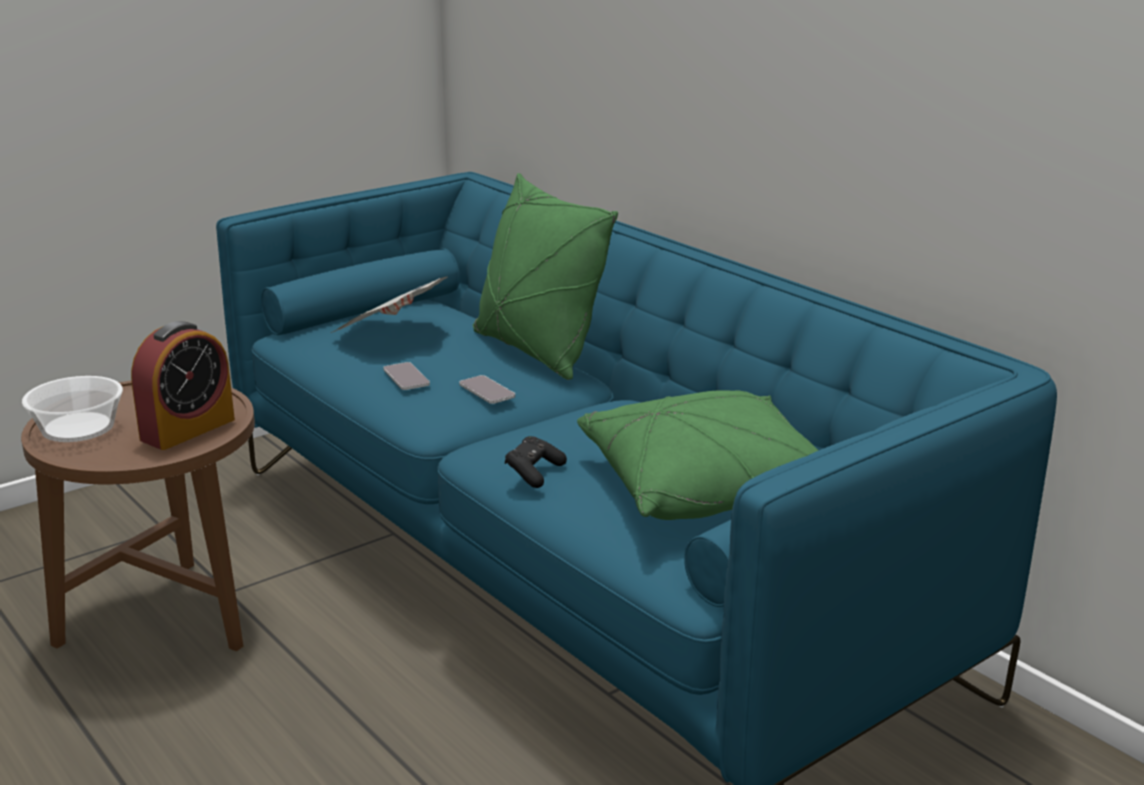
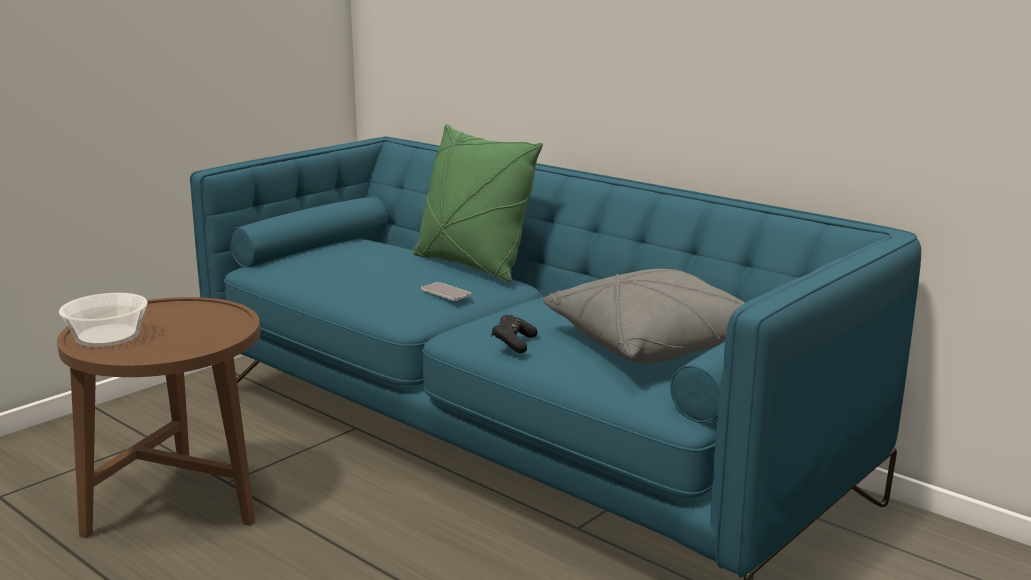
camera: 10 degrees left, 5 degrees down
(188, 429) = (207, 331): alarm clock -> none
(390, 335) = (346, 261): newspaper -> none
(406, 377) = (374, 287): phone -> none
(707, 488) = (657, 344): green pillow -> grey pillow

